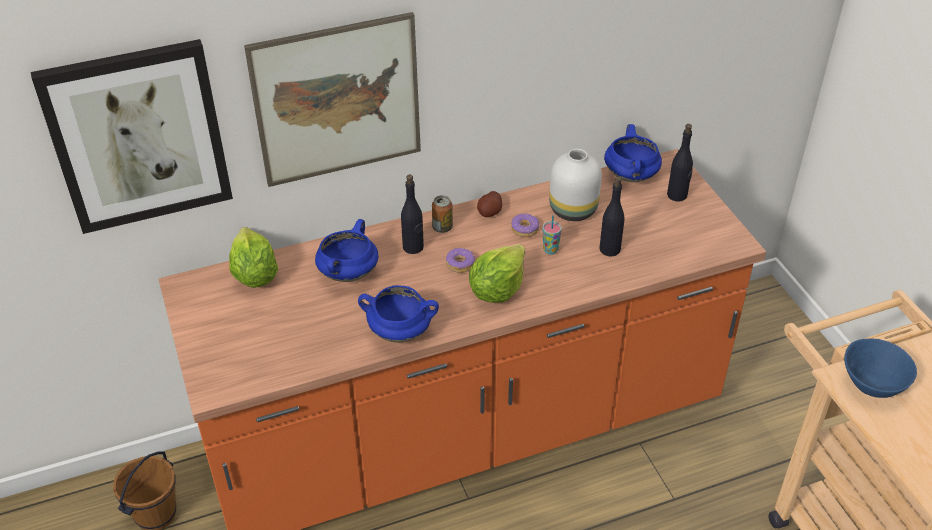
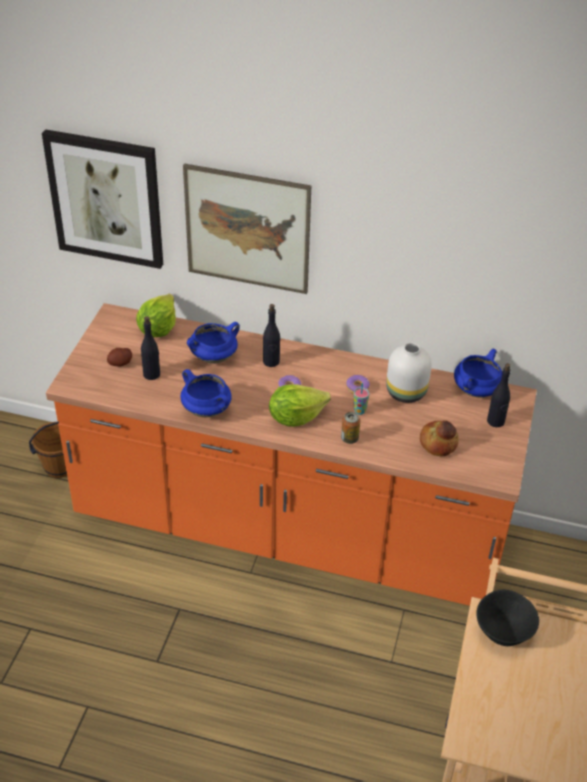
camera: 35 degrees right, 0 degrees up
(442, 227) = (303, 359): can -> can (349, 438)
(490, 212) = (346, 365): potato -> potato (120, 363)
(609, 249) = (402, 432): black bottle -> black bottle (152, 374)
(652, 241) = (439, 443): none -> bread
(870, 386) = (501, 632): blue bowl -> black bowl

